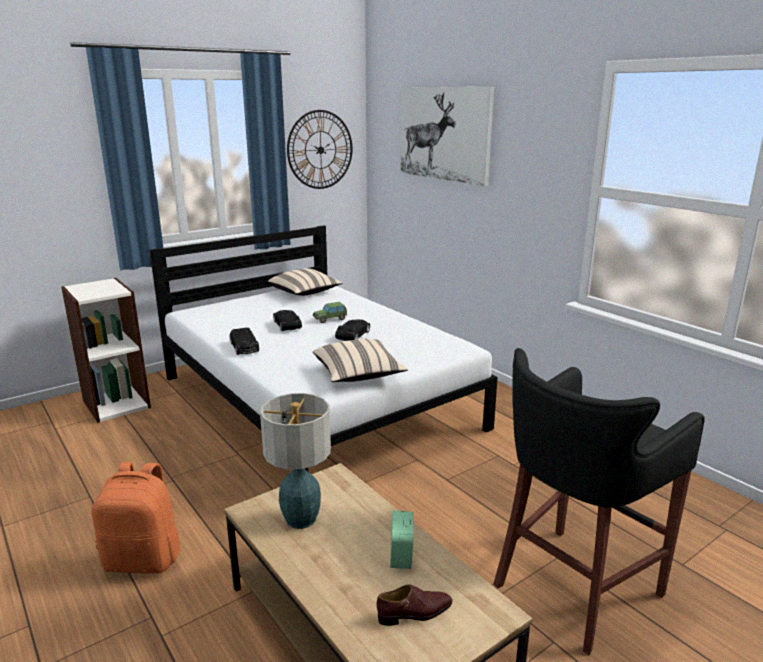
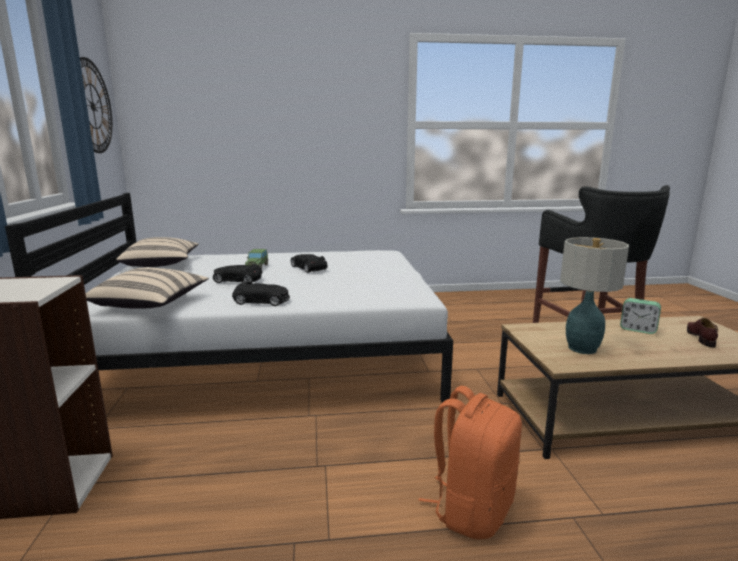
camera: 60 degrees left, 5 degrees down
(358, 375) = (394, 279): beige pillow -> beige pillow (151, 304)
(444, 134) = (246, 90): picture -> none

